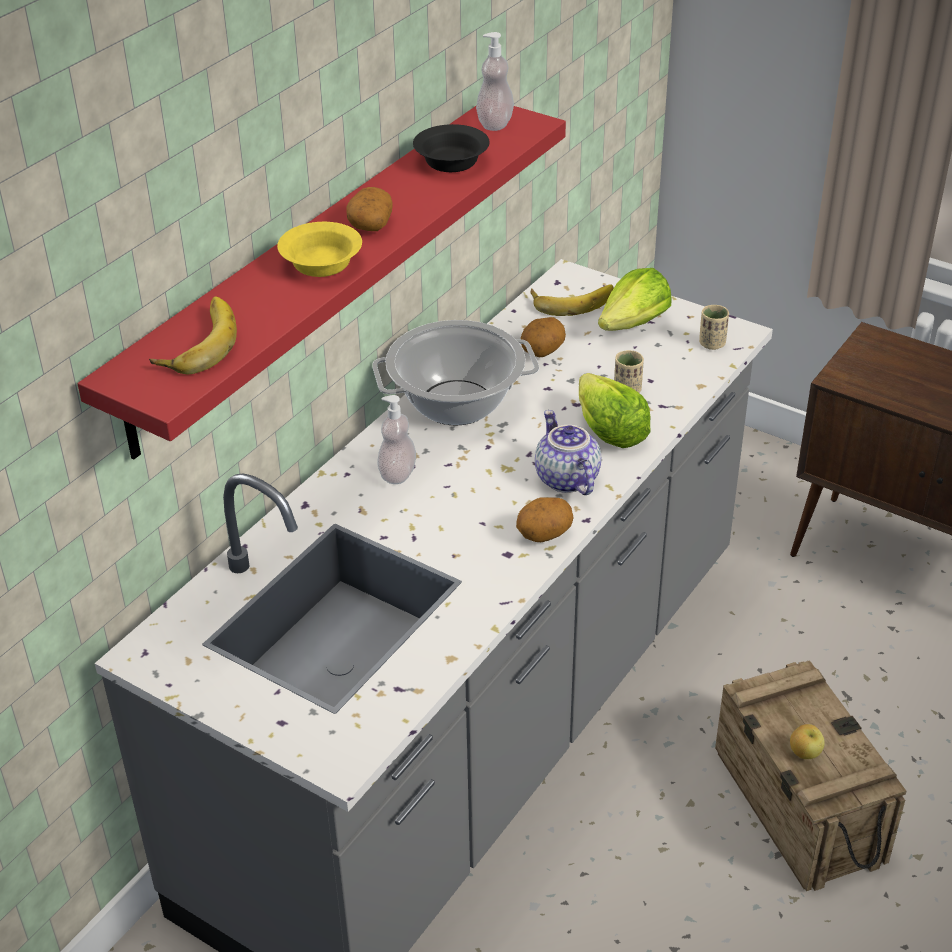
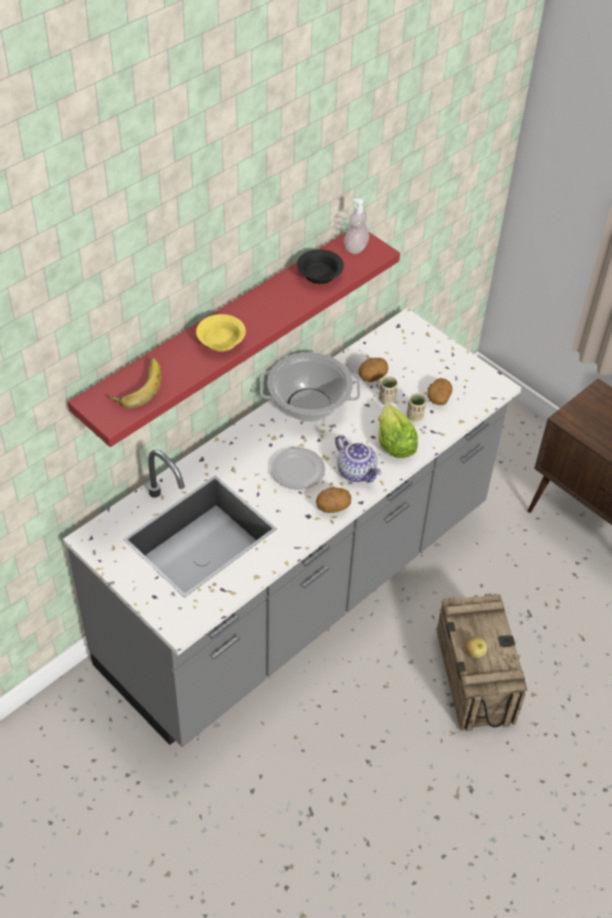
camera: 10 degrees right, 10 degrees up
(370, 223) = (257, 315): potato -> potato (438, 397)
(397, 474) = (260, 448): soap dispenser -> none
(469, 493) = (298, 470): none -> plate
(565, 479) = (357, 471): teapot -> teapot turned 150 degrees clockwise
(571, 300) = (402, 341): banana -> none
(634, 324) = (435, 367): lettuce -> none
(712, 344) = (479, 391): beige cup -> beige cup (387, 399)

